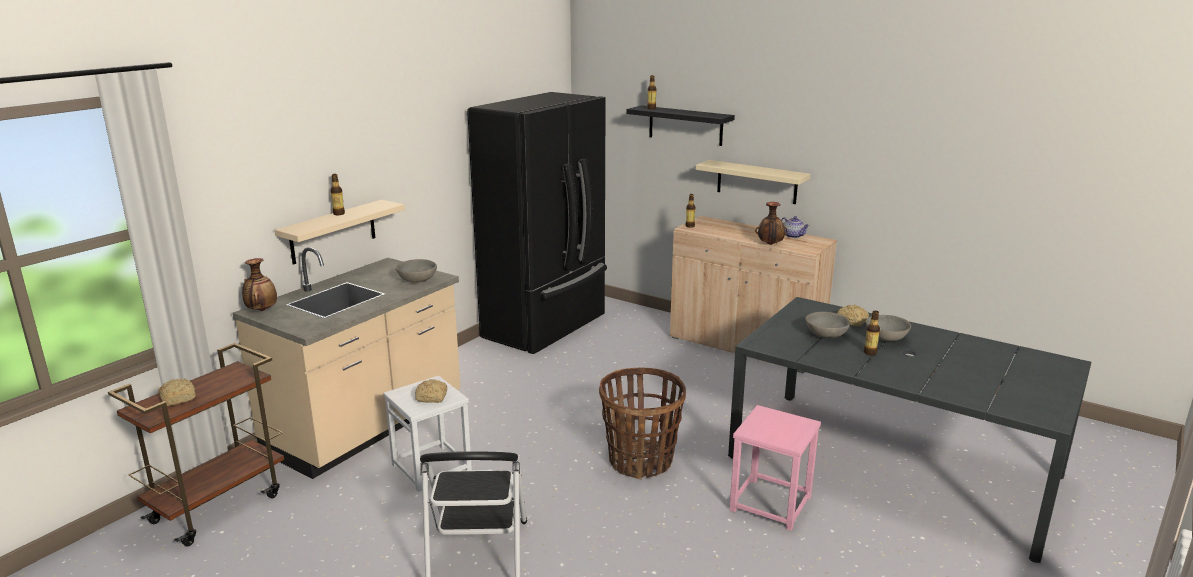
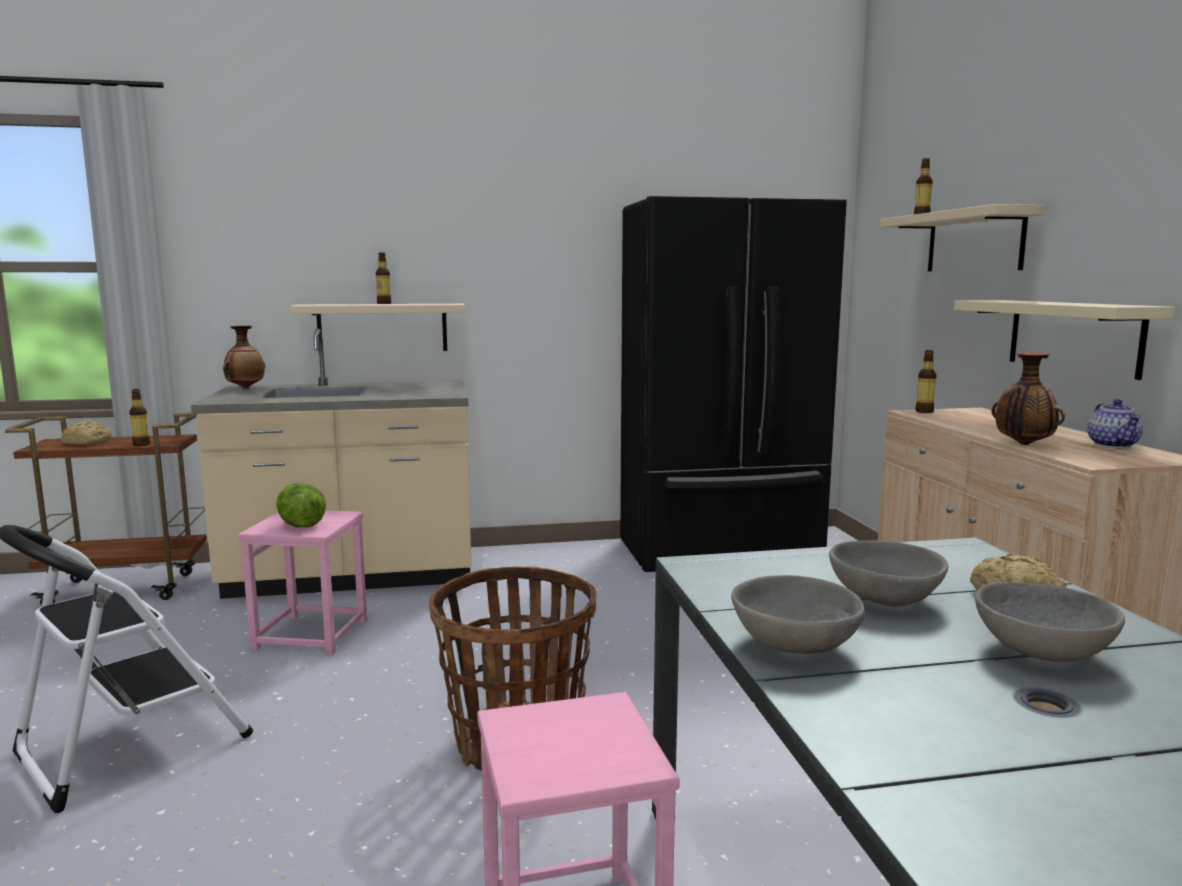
camera: 45 degrees right, 10 degrees down
(418, 280) = (422, 394): grey bowl -> grey bowl (795, 645)
(432, 397) = (301, 525): bread -> lettuce
(432, 467) = (312, 634): white stool -> pink stool
(685, 125) = (974, 242): black shelf -> beige shelf
(870, 353) = (920, 658): bottle -> bottle (141, 444)

